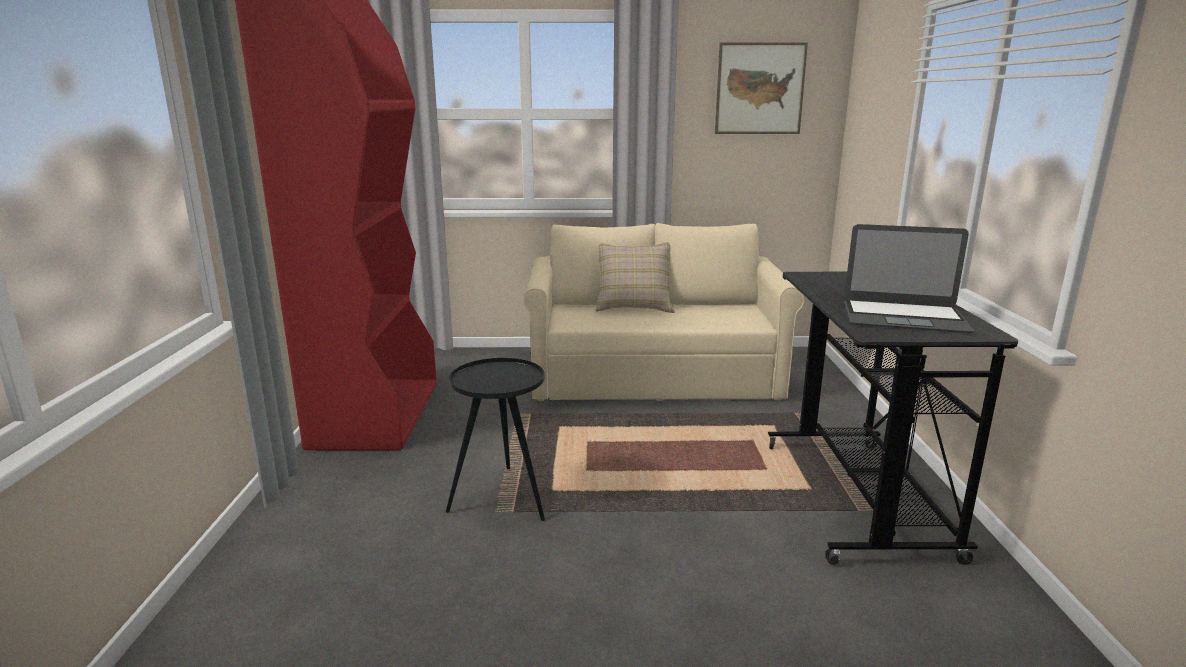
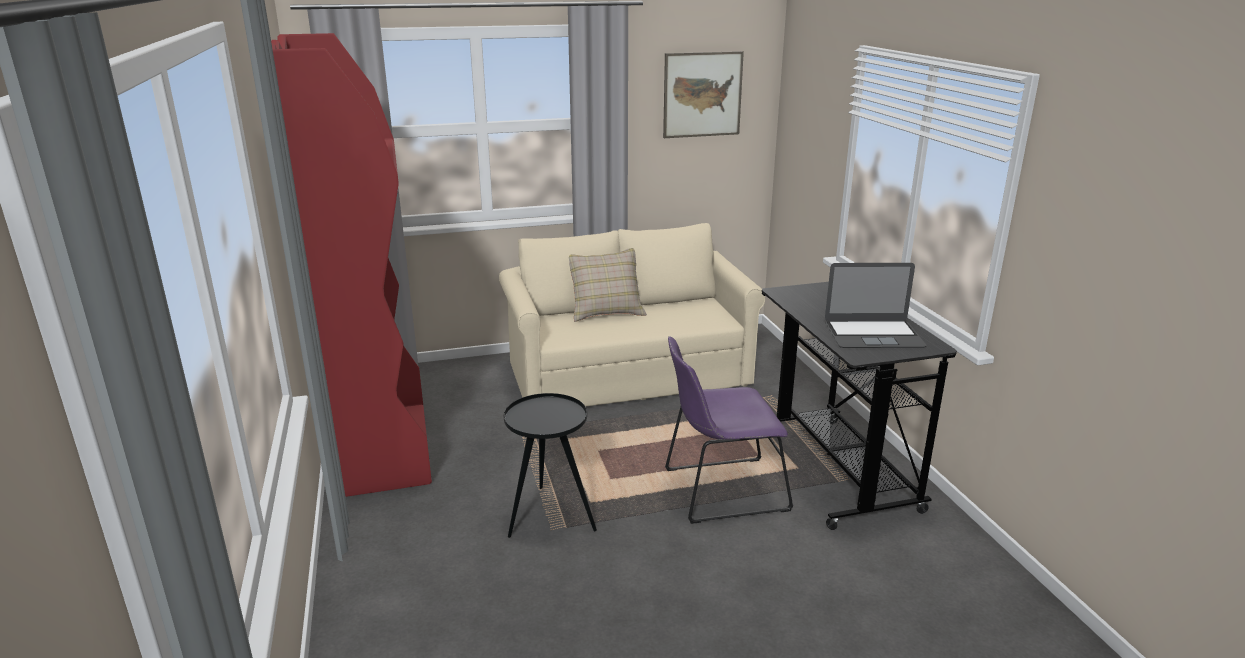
camera: 15 degrees left, 5 degrees up
(706, 499) = (720, 490): none -> purple chair

